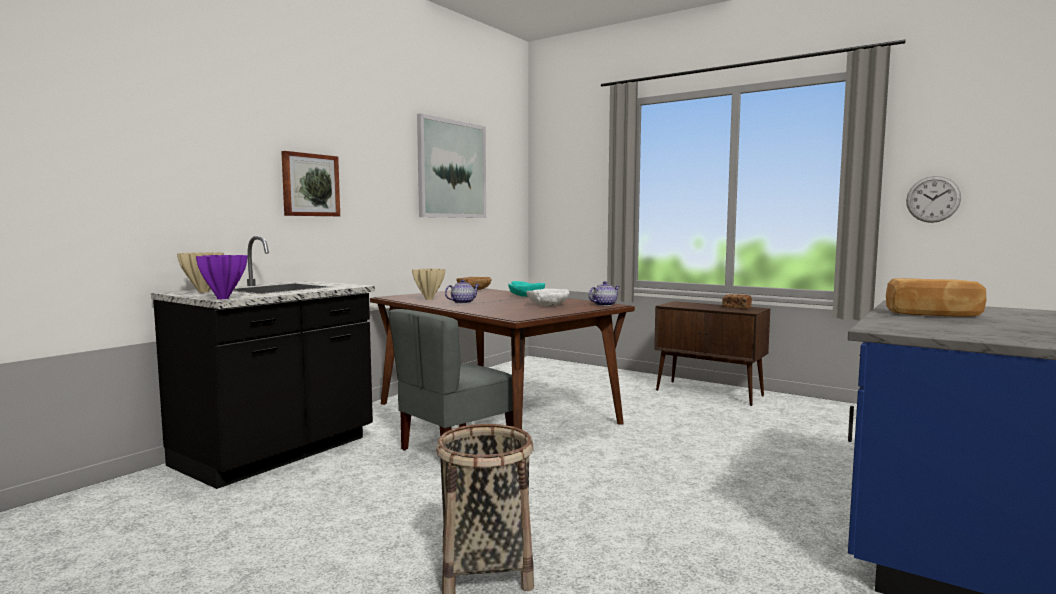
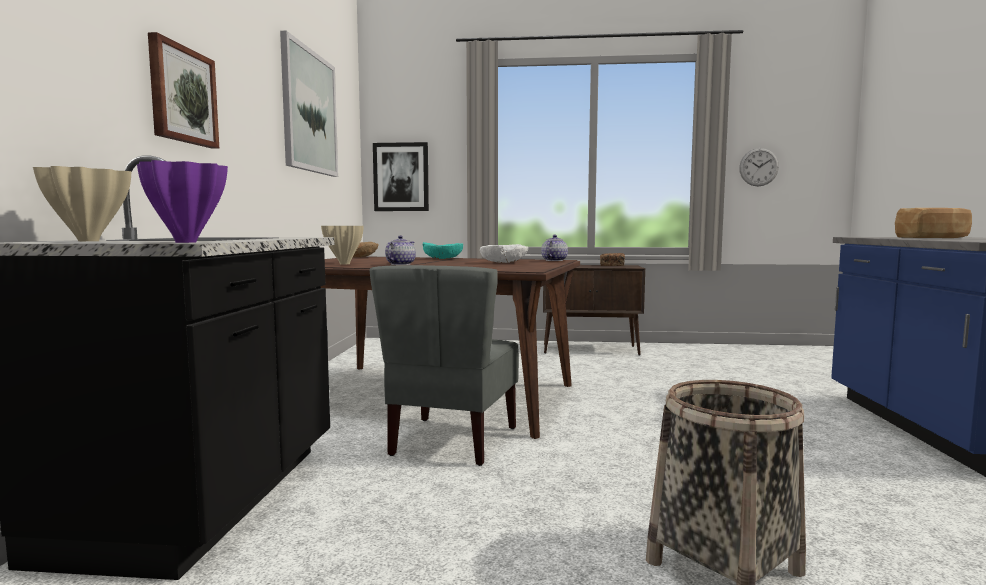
camera: 30 degrees left, 0 degrees up
(558, 212) = (401, 177): none -> picture

